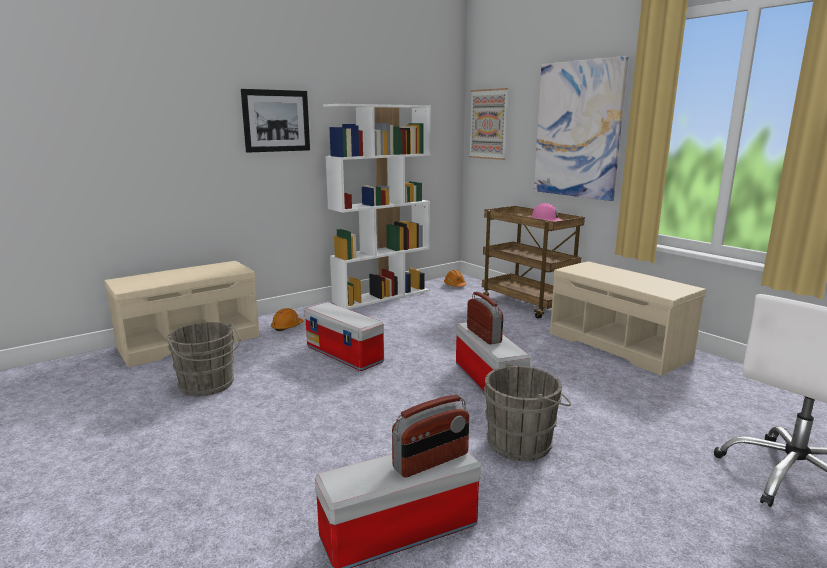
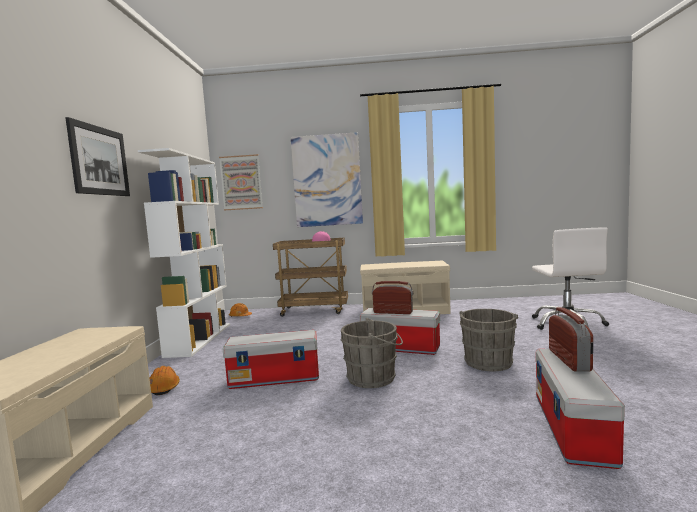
camera: 50 degrees left, 10 degrees down
(208, 386) = (209, 464): grey bucket -> grey bucket (374, 377)

